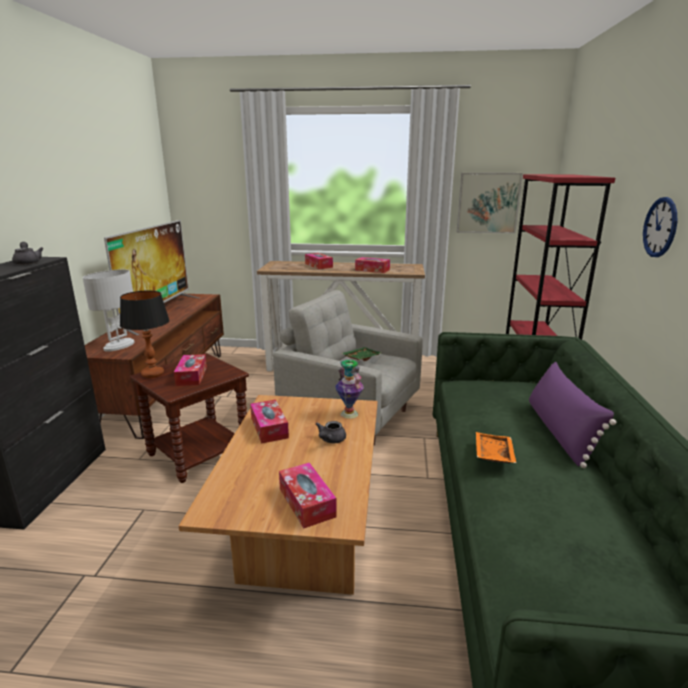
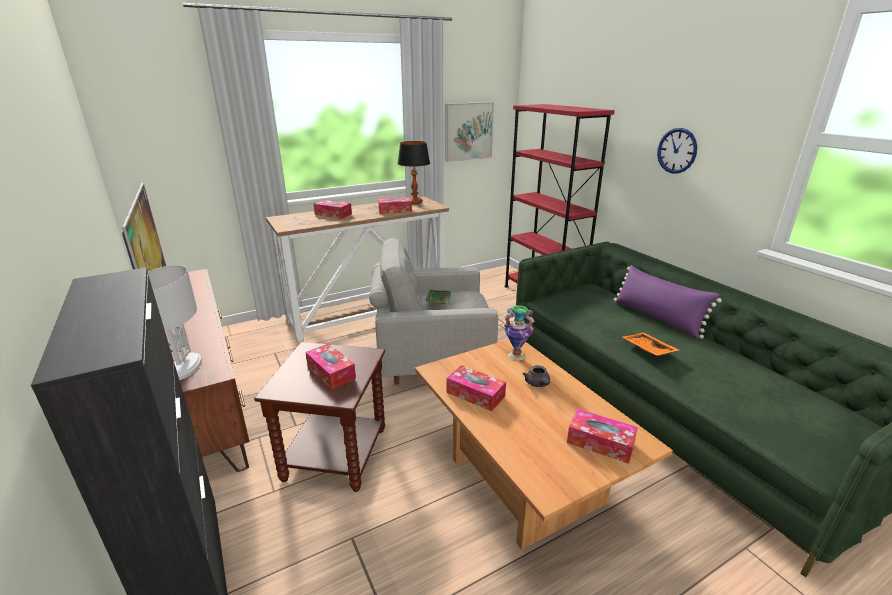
camera: 35 degrees left, 5 degrees up
(28, 262) = (112, 288): grey teapot -> none
(152, 374) = (281, 386): table lamp -> table lamp (414, 202)

